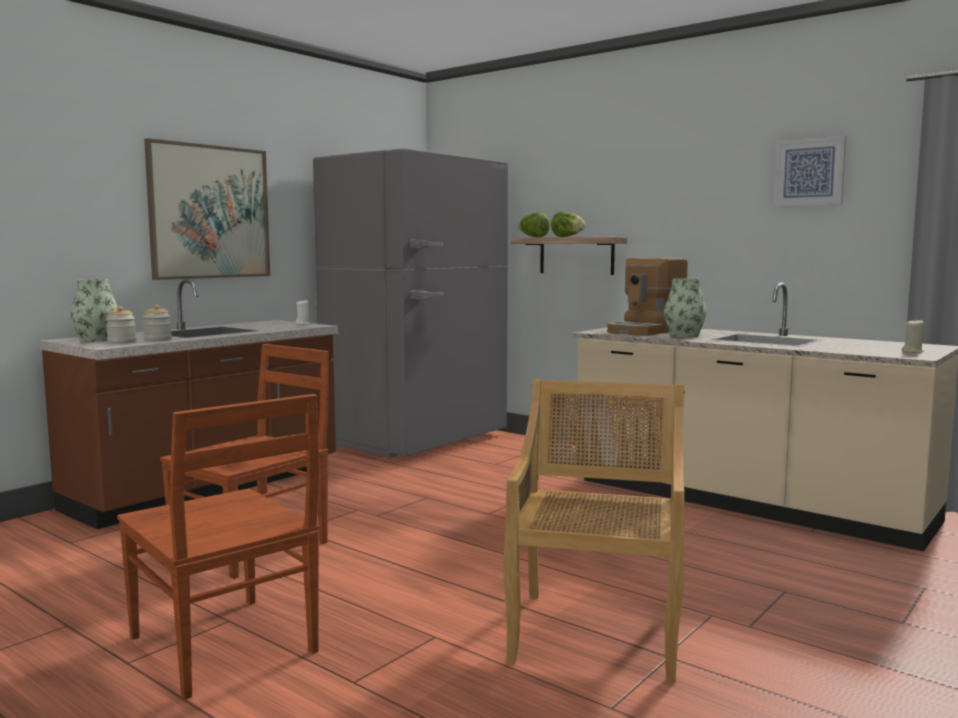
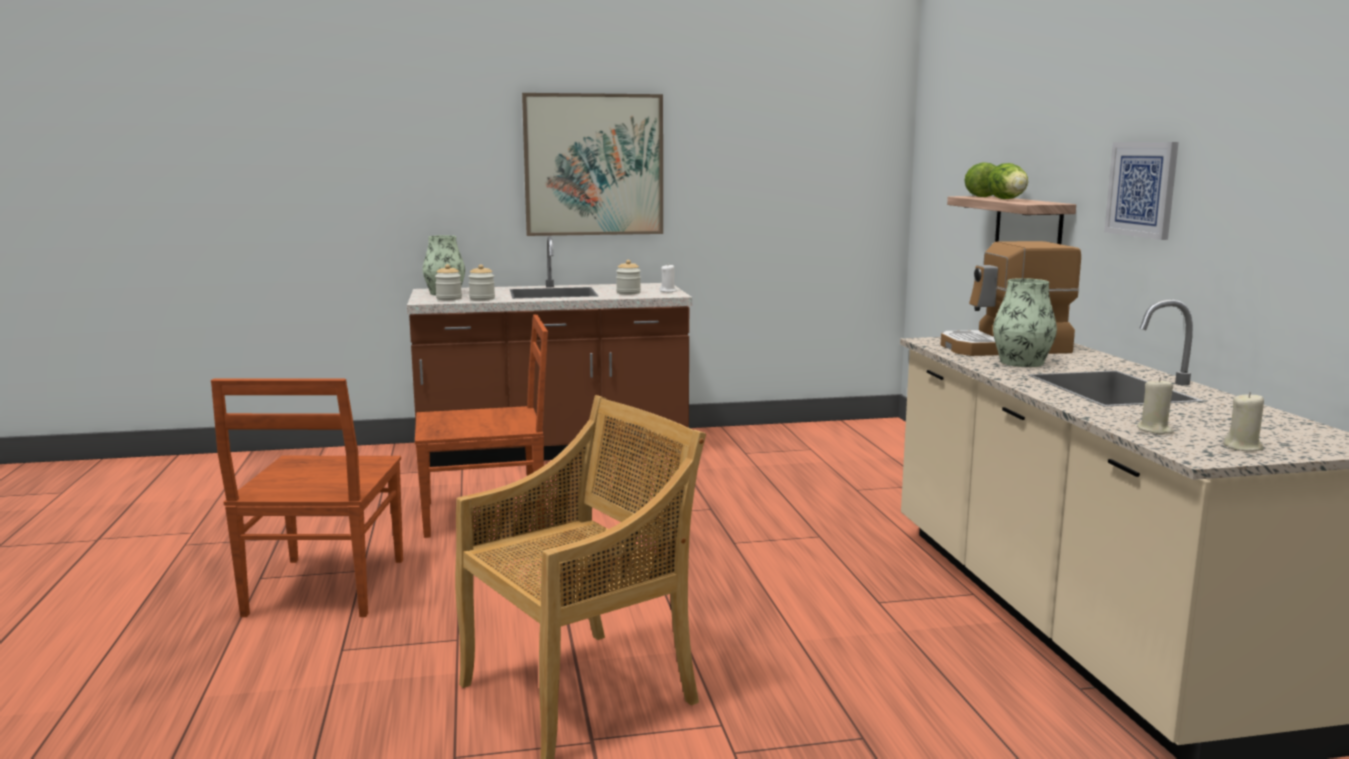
camera: 40 degrees right, 5 degrees up
(275, 327) = (628, 293): none -> jar
(417, 440) = (831, 442): grey fridge -> none
(809, 172) = (1284, 115): picture -> picture (1142, 189)
(859, 351) = (1154, 430): none -> beige candle

